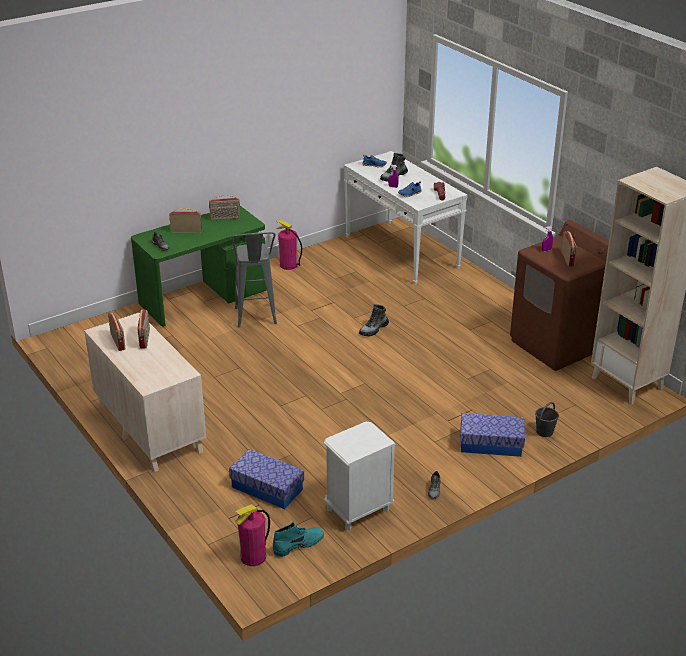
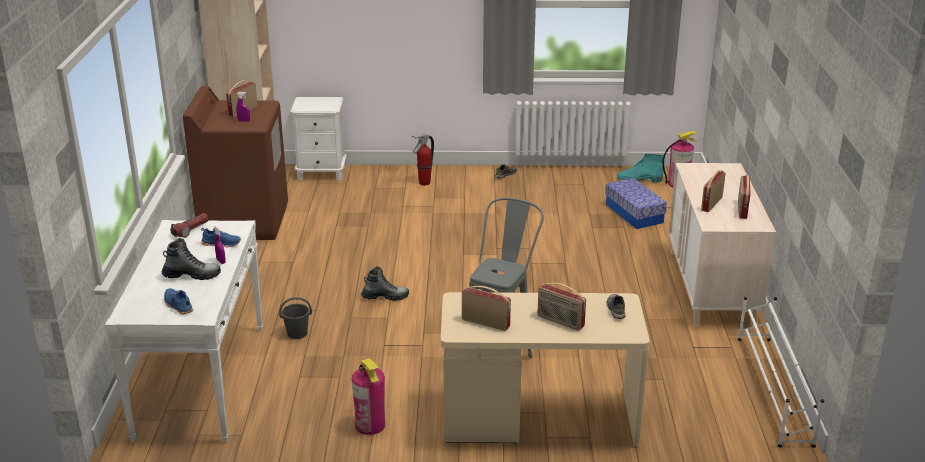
camera: 145 degrees left, 5 degrees down
(71, 362) = (773, 390): none -> white shoe rack
(203, 297) = (538, 419): green desk -> beige desk
(357, 510) = (576, 182): white nightstand -> white nightstand (321, 173)
(490, 444) = (424, 183): storage box -> fire extinguisher
(544, 432) = (372, 176): grey bucket -> grey bucket (297, 333)

